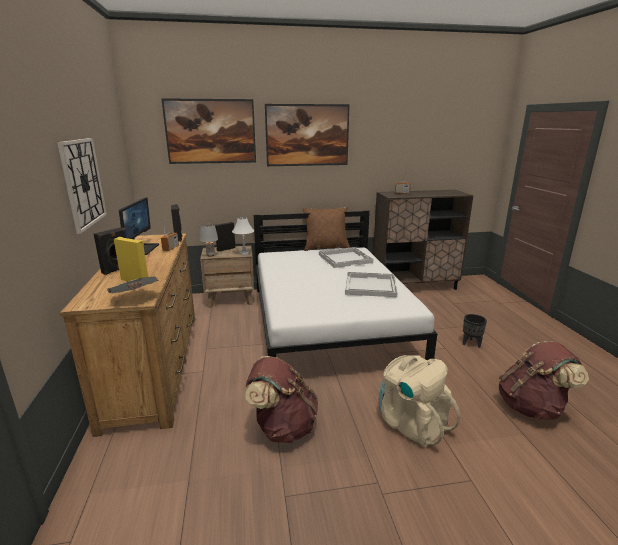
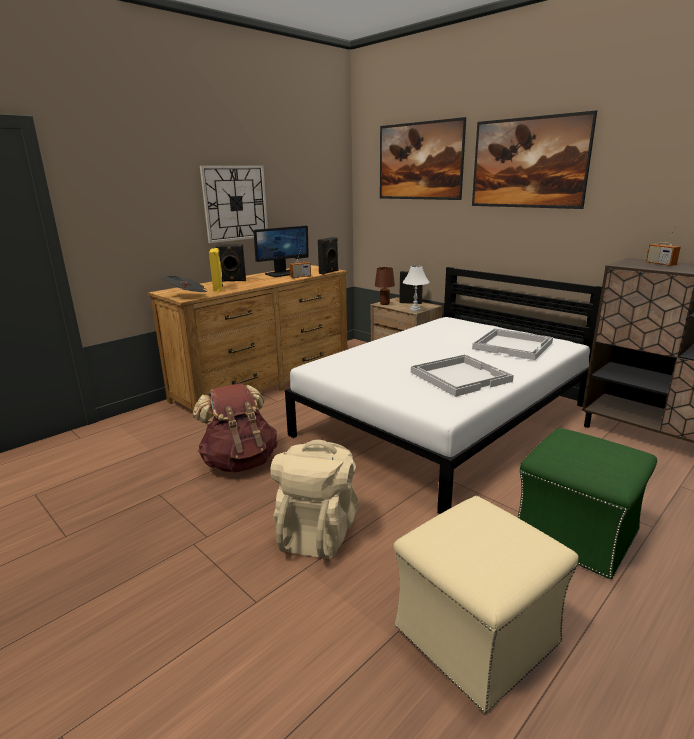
camera: 55 degrees right, 0 degrees up
(210, 255) = (384, 304): grey table lamp -> brown table lamp
(326, 247) = (528, 331): brown pillow -> none
(471, 343) = (577, 534): black planter -> green ottoman
(532, 407) = (475, 636): brown backpack -> beige ottoman

